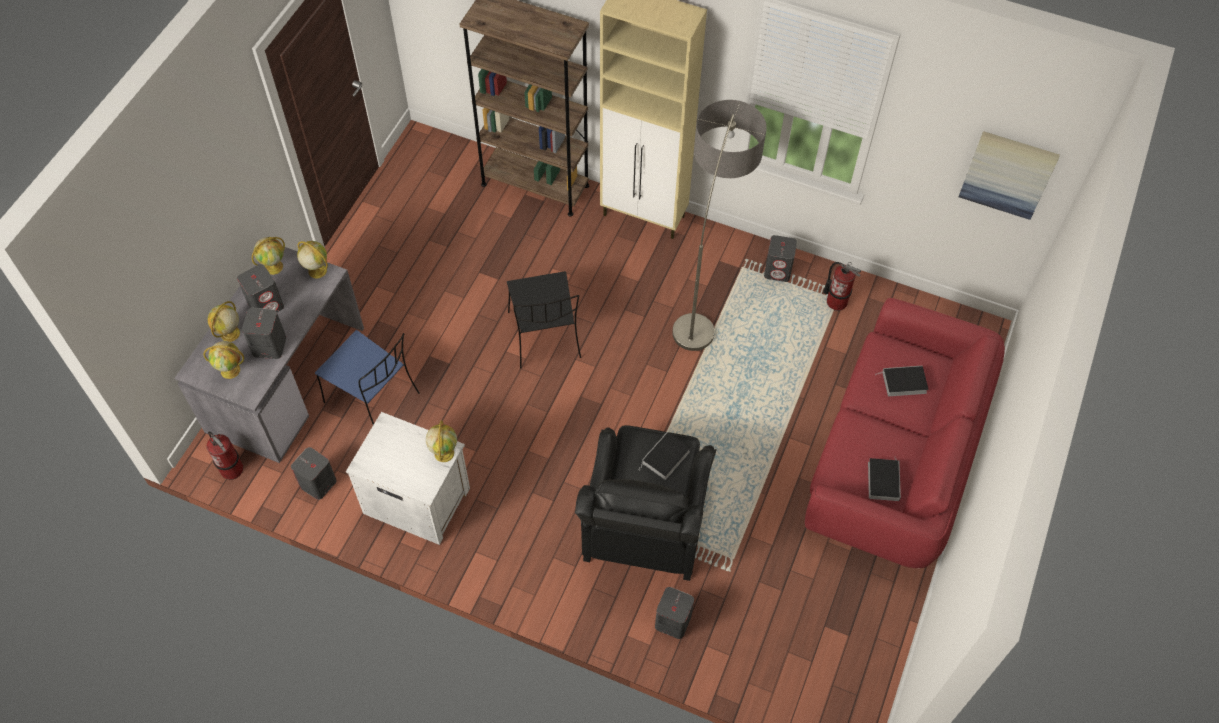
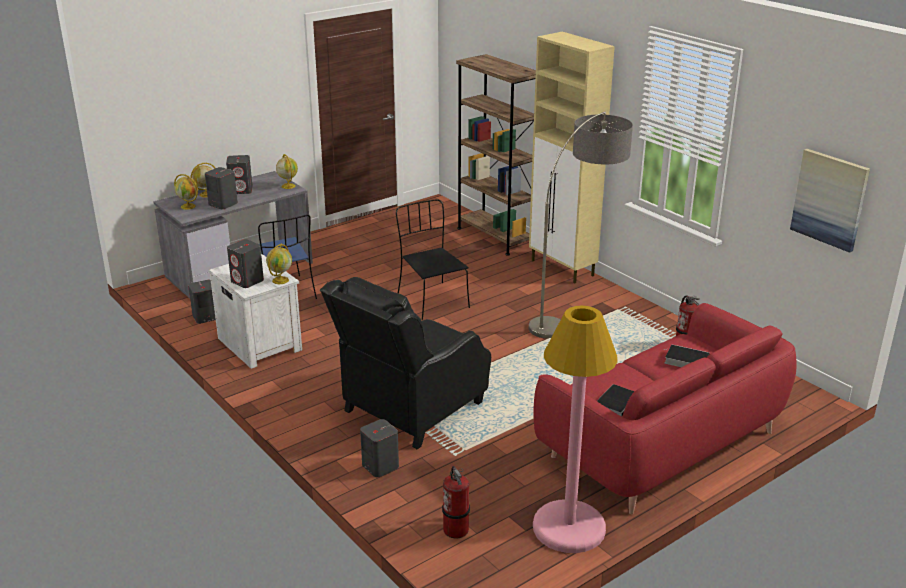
camera: 30 degrees right, 30 degrees down
(232, 469) = (161, 295): fire extinguisher -> fire extinguisher (456, 529)
(274, 266) = (264, 179): globe -> none
(545, 336) = (431, 300): black chair -> black chair turned 135 degrees clockwise
(665, 458) = (441, 339): book -> none
(778, 270) = (647, 319): grey speaker -> grey speaker (247, 281)
(880, 613) = (569, 528): none -> pink floor lamp

